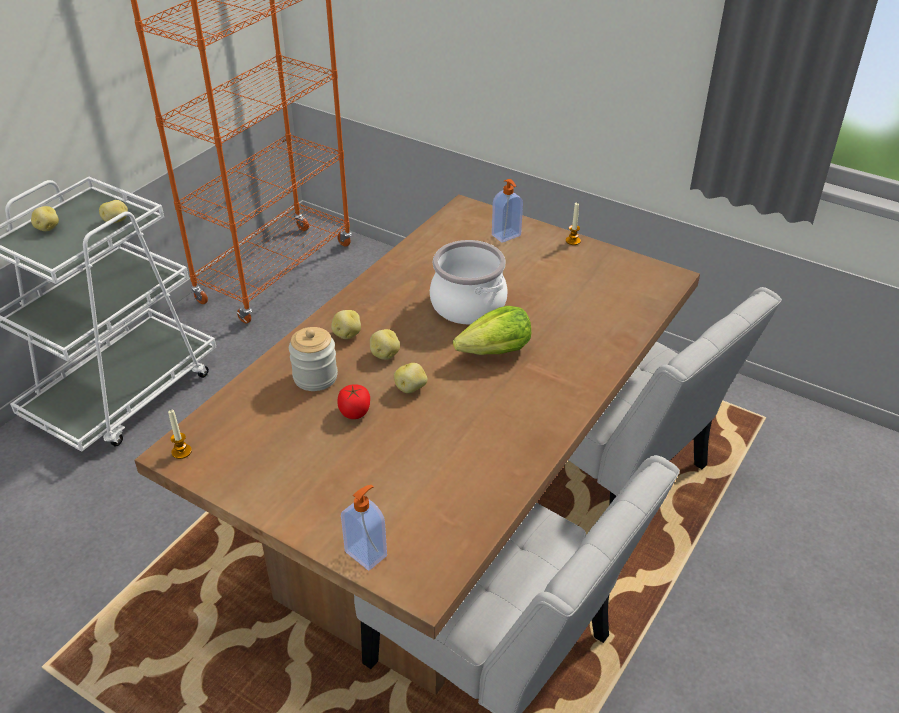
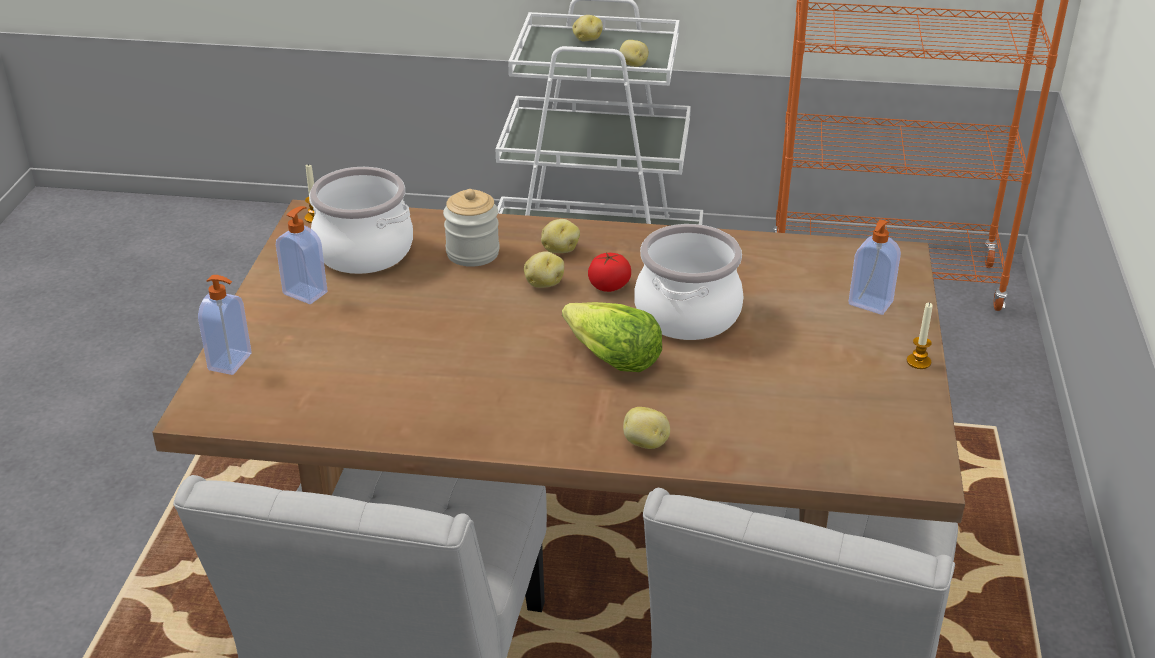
camera: 65 degrees right, 5 degrees down
(261, 434) = (364, 251): none -> cooking pot
(296, 484) = (306, 292): none -> soap dispenser
(355, 412) = (433, 293): tomato -> tomato (609, 286)
(411, 388) = (498, 318): potato -> potato (646, 443)

